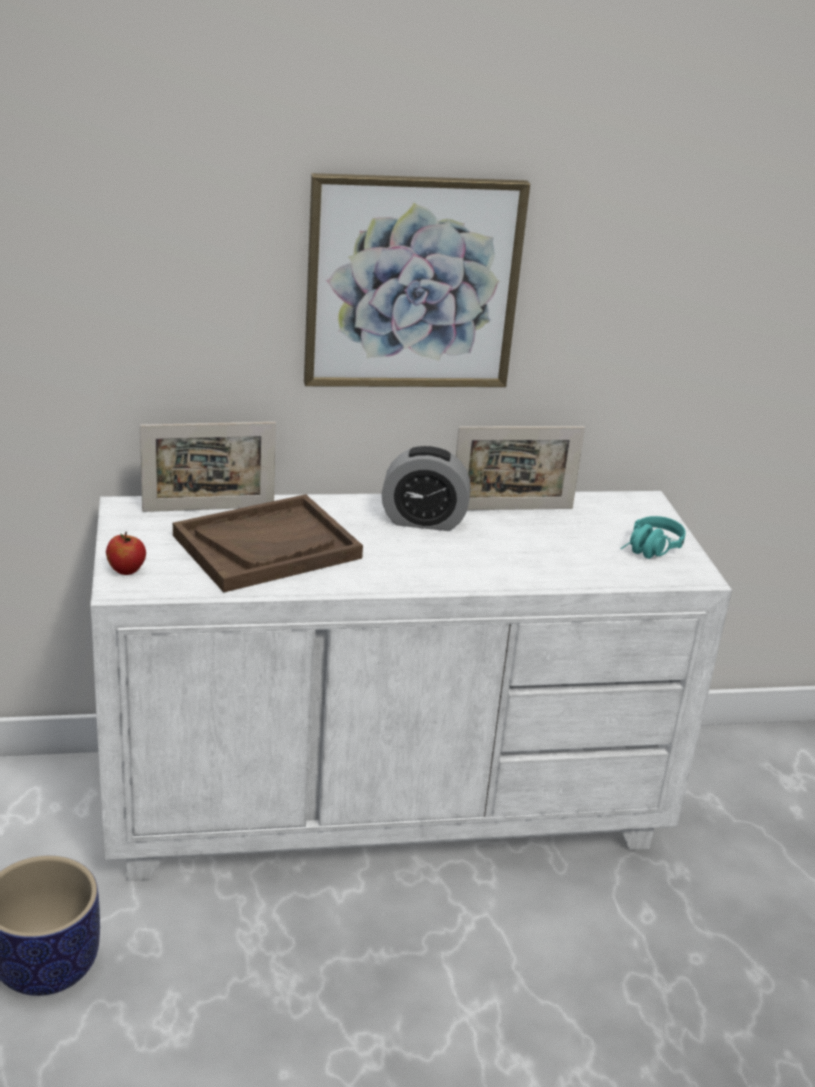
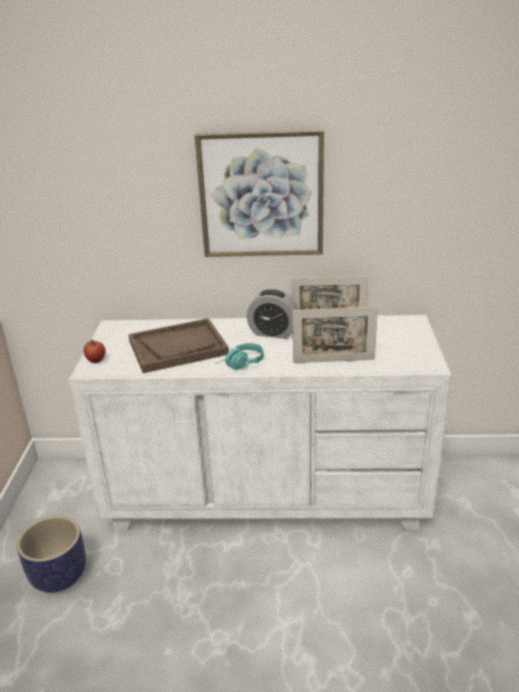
camera: 15 degrees right, 0 degrees up
(208, 509) = (155, 326): picture frame -> picture frame (333, 361)
(649, 551) = (405, 350): turquoise headphones -> turquoise headphones (240, 364)

